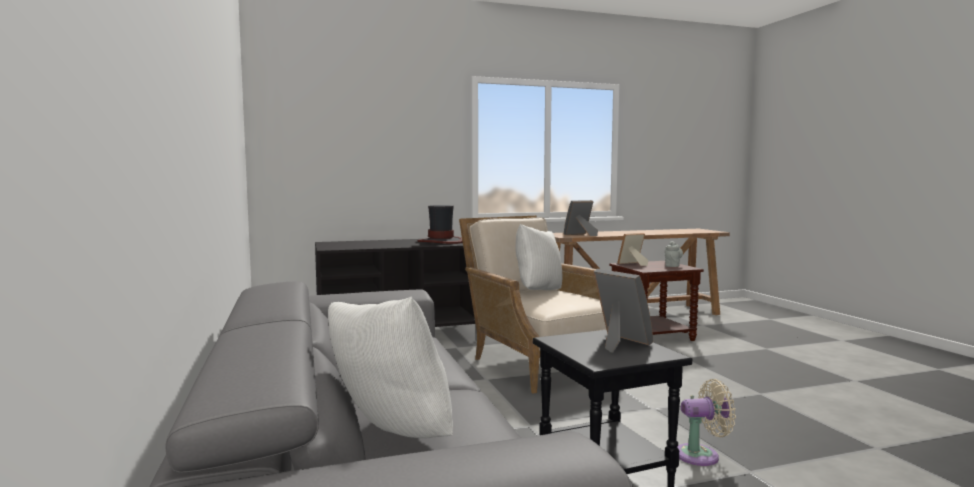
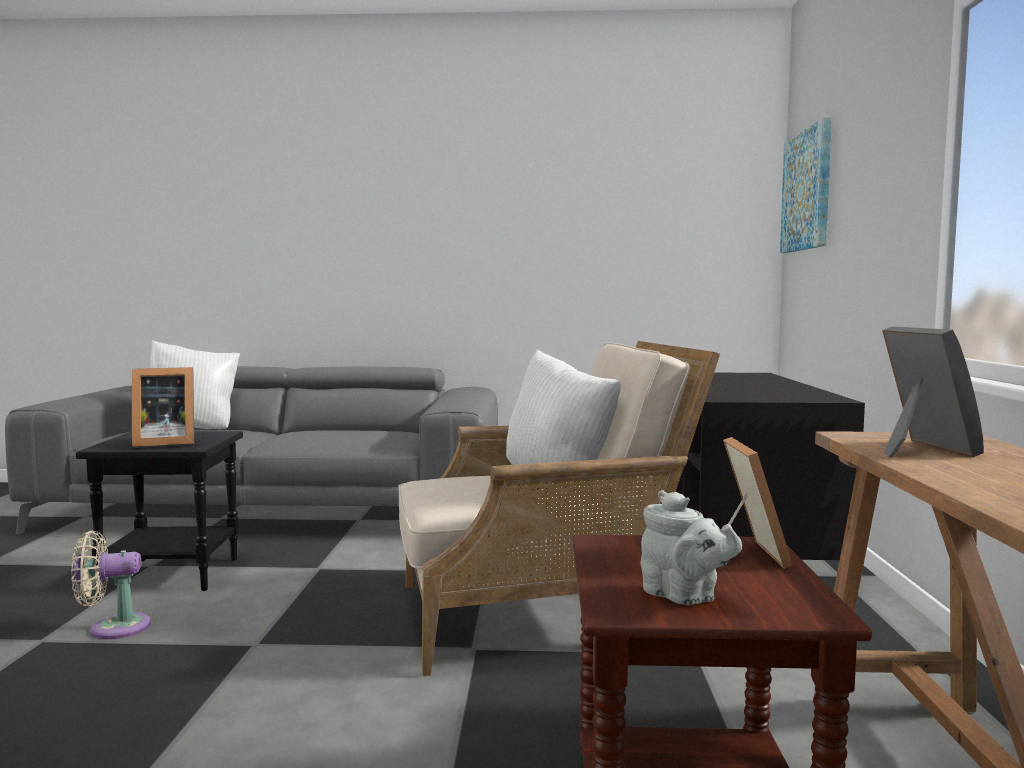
camera: 110 degrees right, 0 degrees up
(303, 122) = (807, 190): none -> picture
(441, 241) = (761, 394): hat -> none
(701, 455) = (113, 628): beige fan -> beige fan turned 60 degrees clockwise

